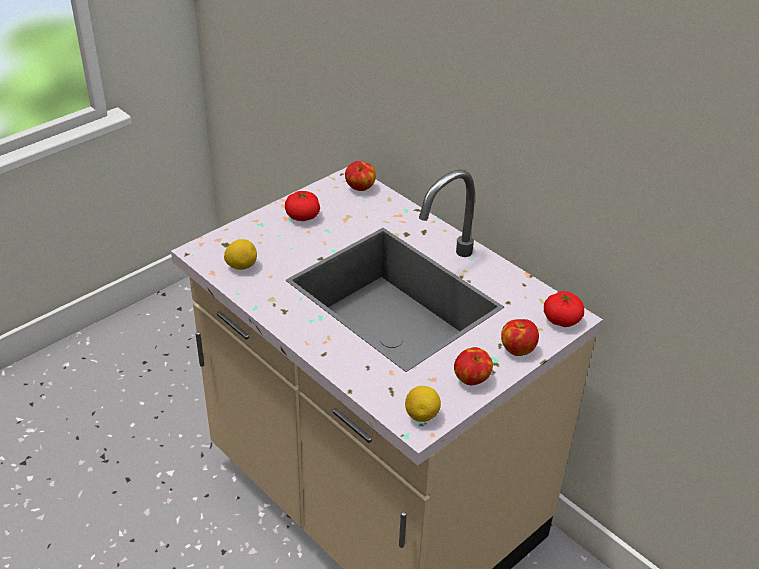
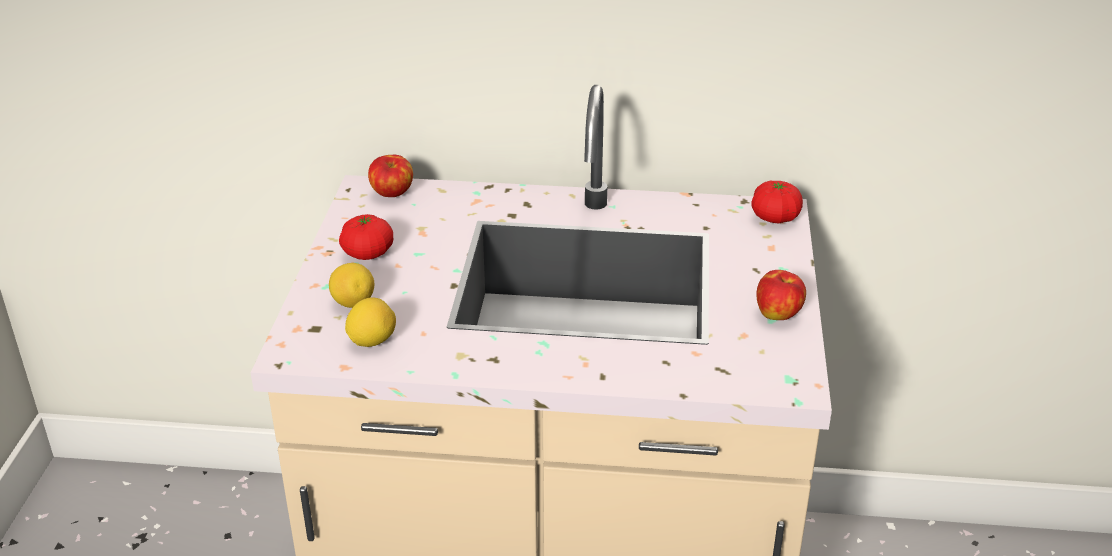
camera: 40 degrees left, 5 degrees down
(422, 415) = (784, 374): lemon -> lemon (353, 303)
(517, 349) = (776, 264): apple -> none

